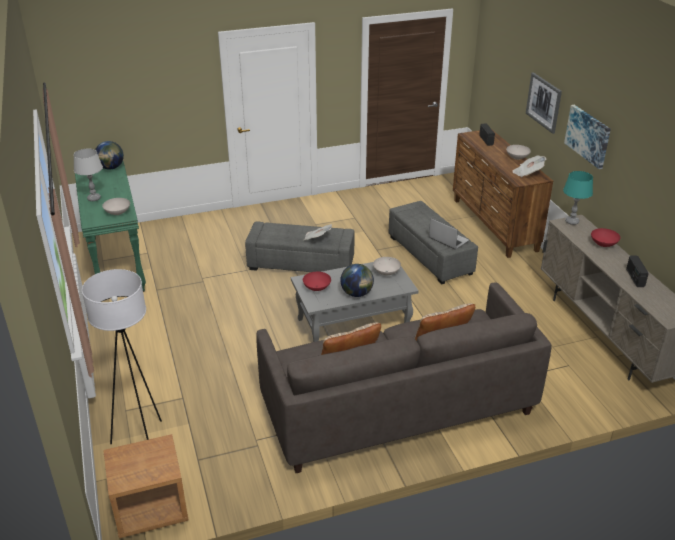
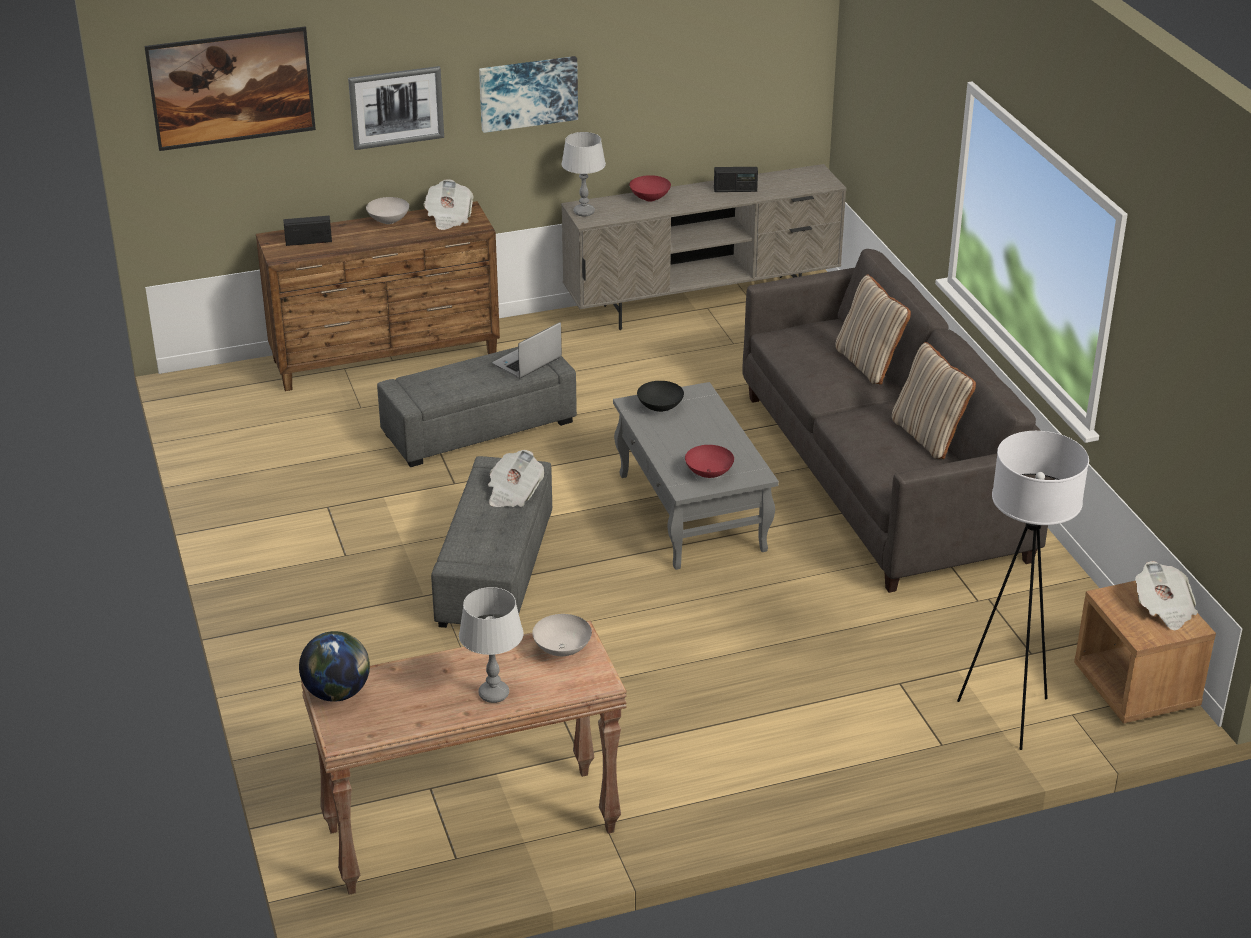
camera: 90 degrees left, 0 degrees up
(116, 263) = (471, 832): green console table -> brown console table
(141, 470) = (1164, 610): none -> newspaper
(357, 293) = (722, 435): globe -> none
(387, 272) = (659, 407): white bowl -> black bowl
(500, 63) = (234, 114): none -> picture
(572, 221) = (584, 212): turquoise table lamp -> grey table lamp

